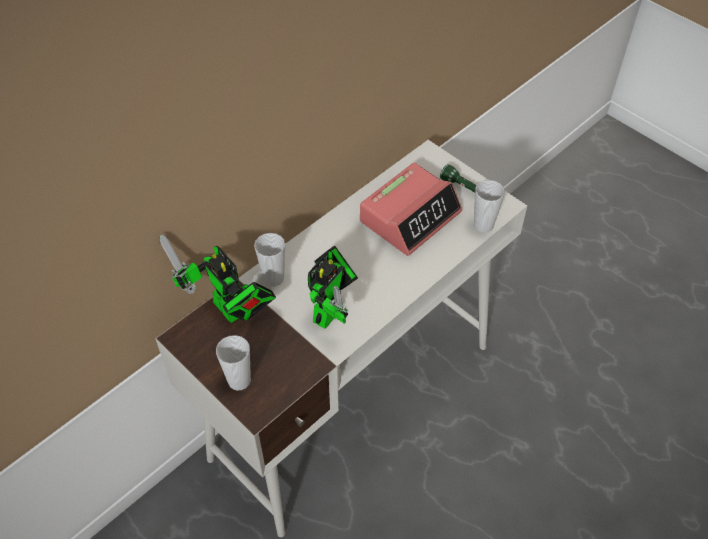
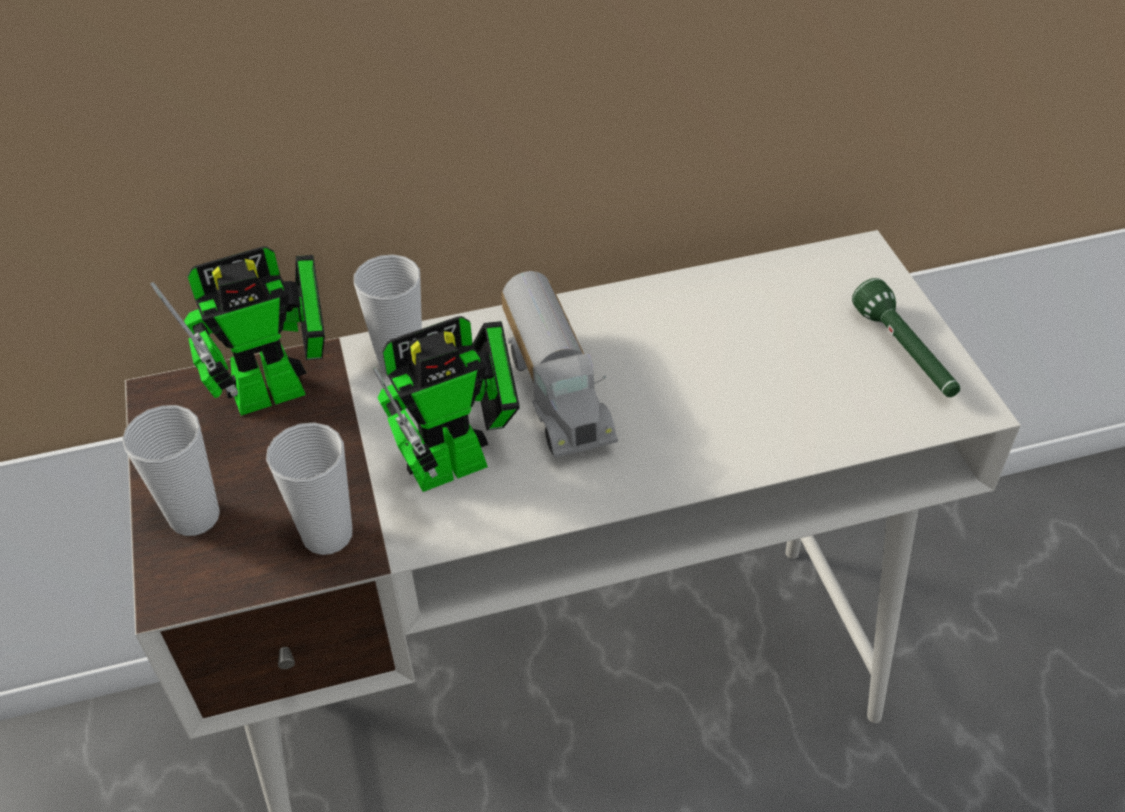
camera: 30 degrees right, 5 degrees down
(231, 312) = (281, 390): toy robot -> toy robot turned 105 degrees counterclockwise
(348, 263) = (557, 390): none -> toy truck
(410, 216) = (744, 353): alarm clock -> none
(483, 225) = (892, 427): cup -> cup (327, 535)

